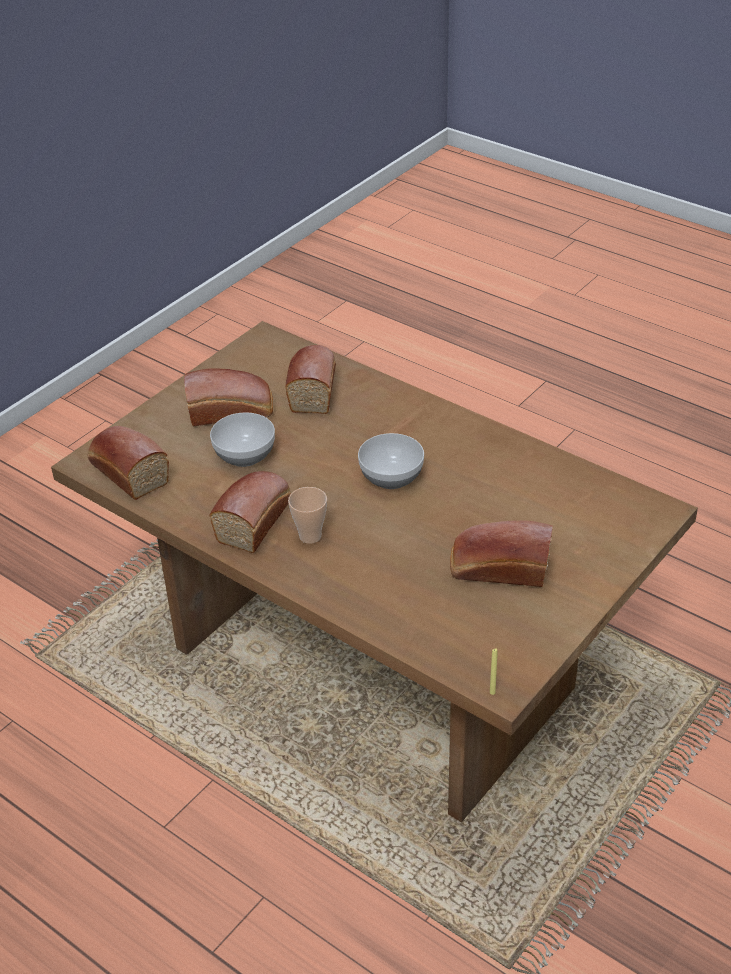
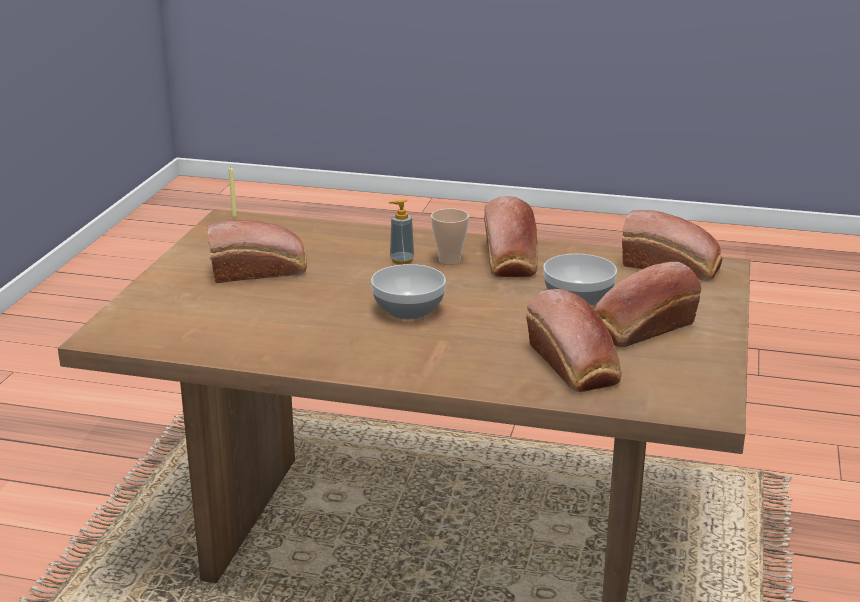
camera: 155 degrees right, 15 degrees down
(354, 548) = (401, 260): none -> soap dispenser

